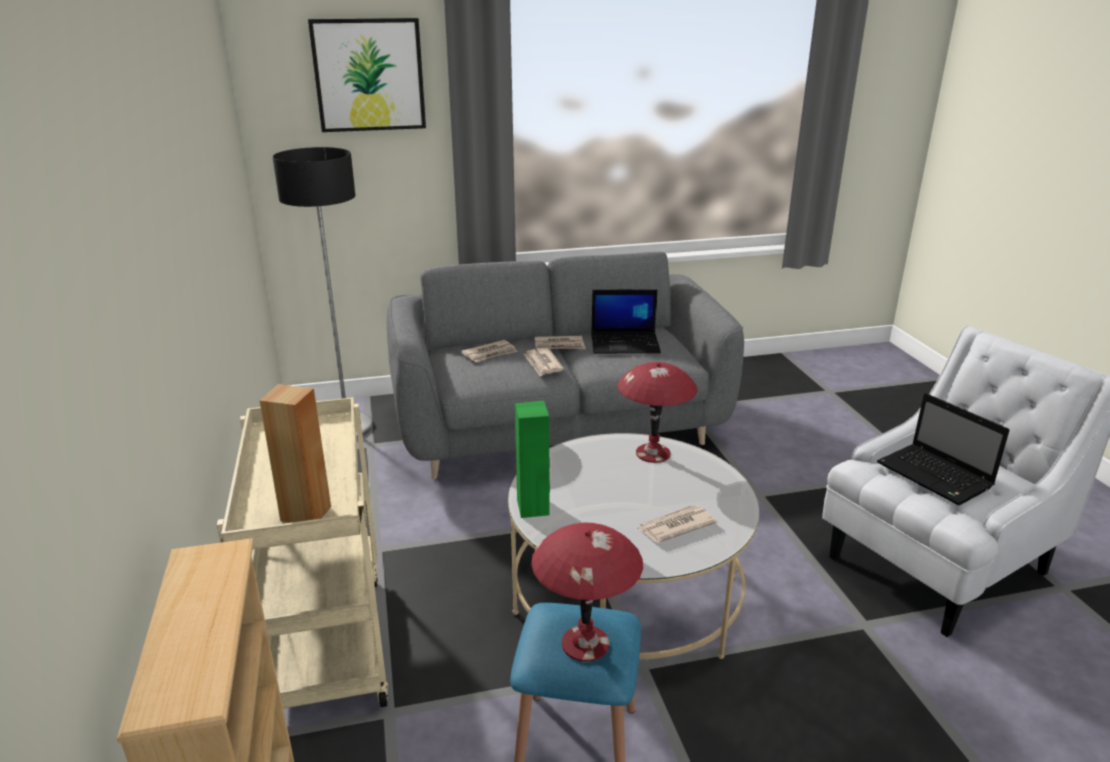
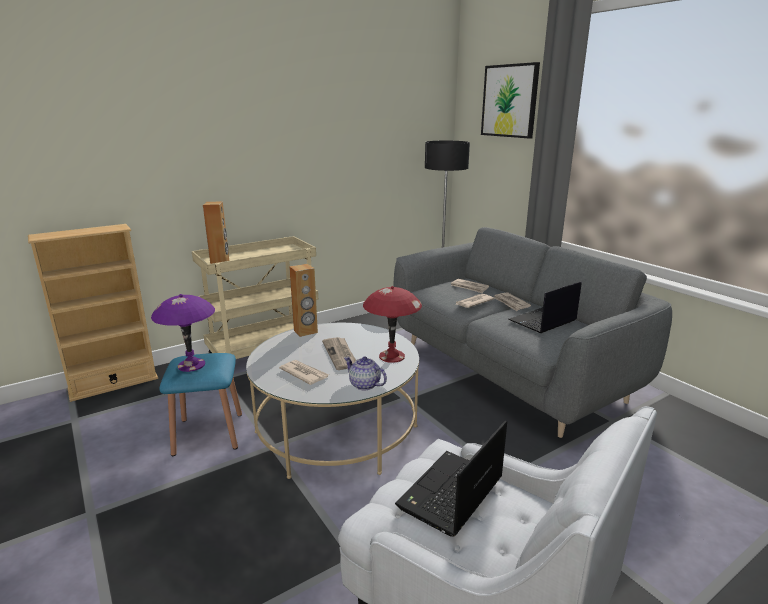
camera: 70 degrees right, 5 degrees down
(533, 507) = (305, 331): green speaker -> brown speaker
(586, 644) = (191, 365): red table lamp -> purple table lamp
(626, 343) = (542, 321): laptop -> laptop turned 75 degrees clockwise
(630, 489) = (340, 354): none -> newspaper
(721, 486) = (364, 385): none -> teapot

